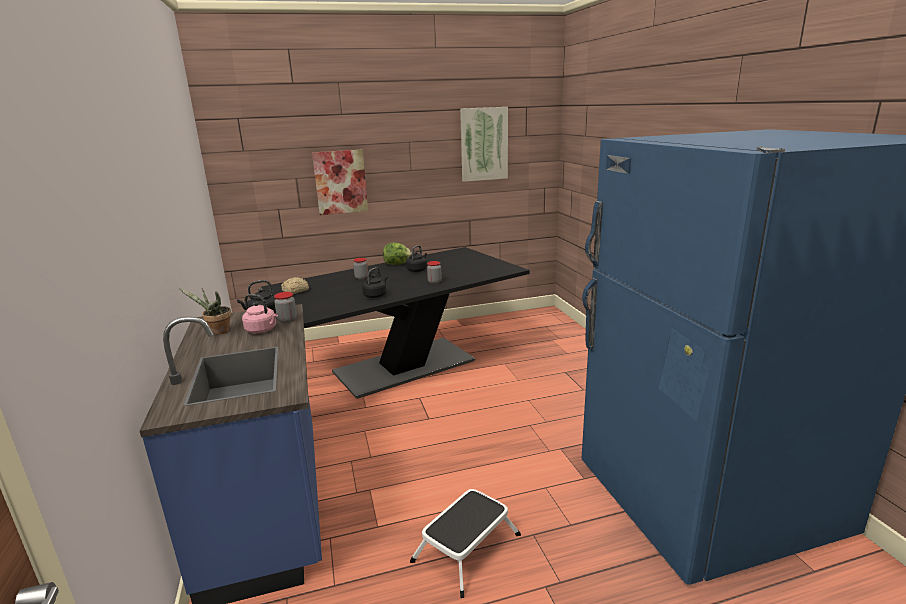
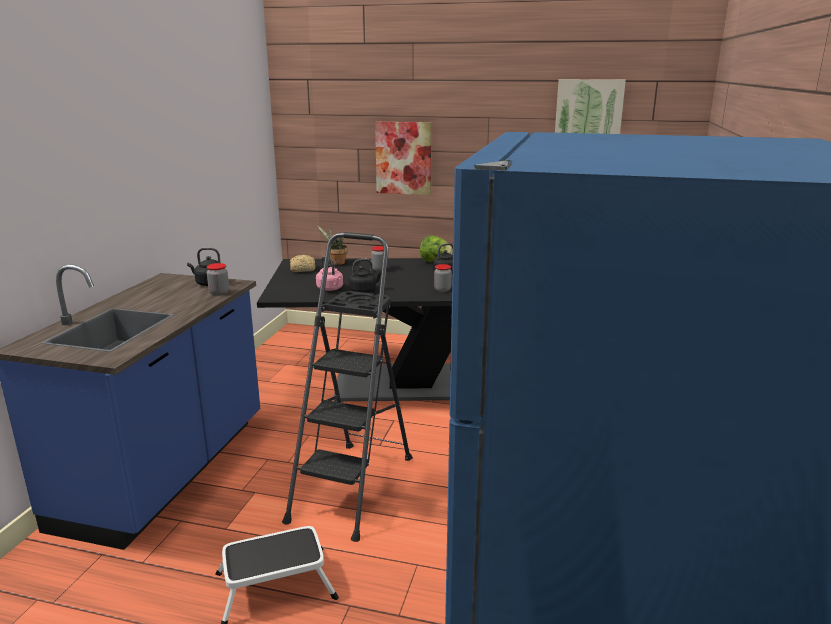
camera: 30 degrees right, 0 degrees up
(217, 332) = (156, 290): potted plant -> potted plant (336, 263)
(262, 330) = (187, 297): pink kettle -> pink kettle (330, 289)
(442, 454) = (353, 486): none -> step ladder

